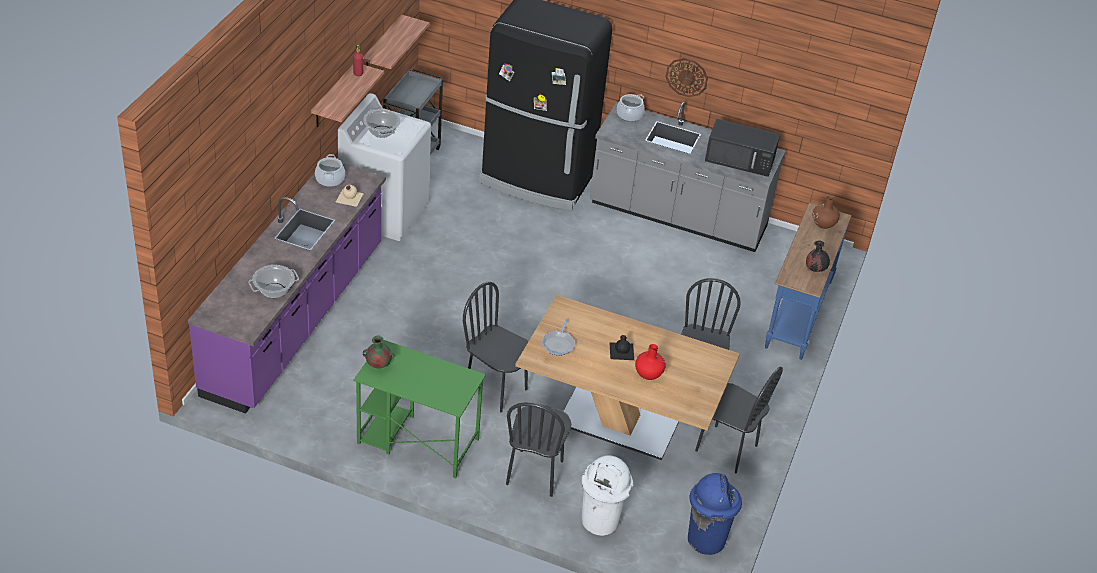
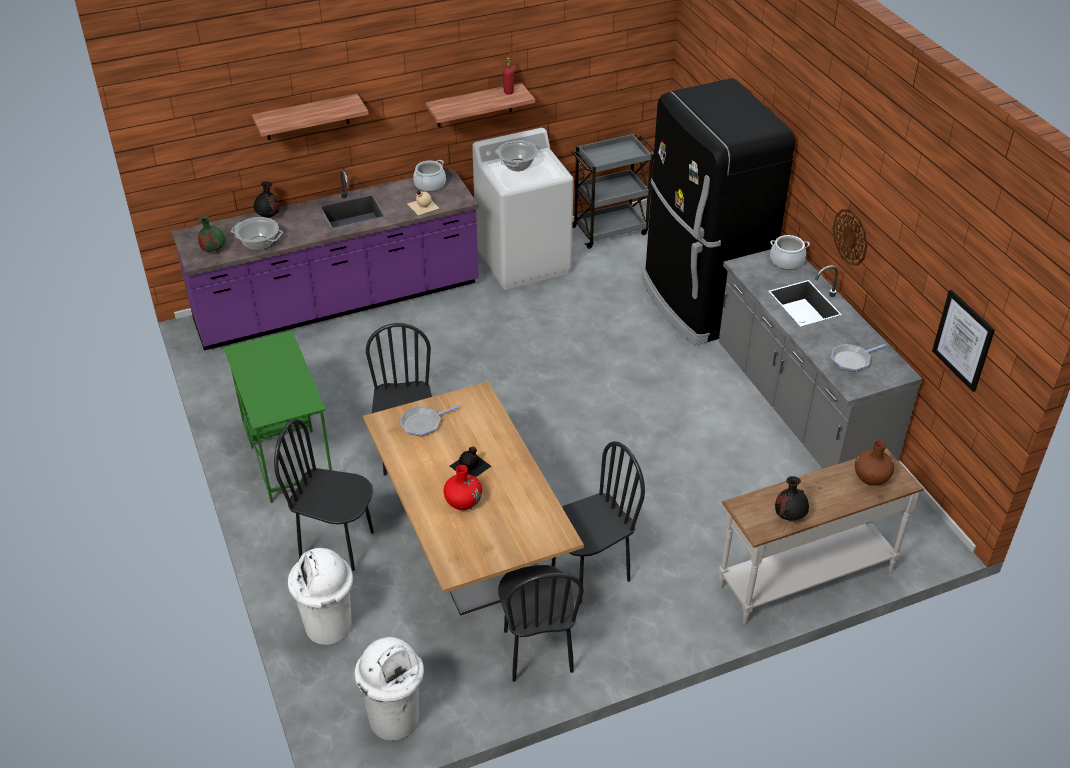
camera: 50 degrees right, 0 degrees up
(247, 267) = (268, 216): none -> black vase
(378, 364) = (258, 347): green vase -> green vase (213, 250)
(382, 46) = (583, 87): shelf -> shelf (307, 117)
(535, 473) = (337, 544): black chair -> black chair turned 45 degrees clockwise
(706, 539) = (395, 719): blue trash can -> white trash can
(741, 159) = (852, 360): black microwave -> frying pan
(797, 314) = (805, 577): blue console table -> white console table
(820, 111) = (963, 340): none -> picture

